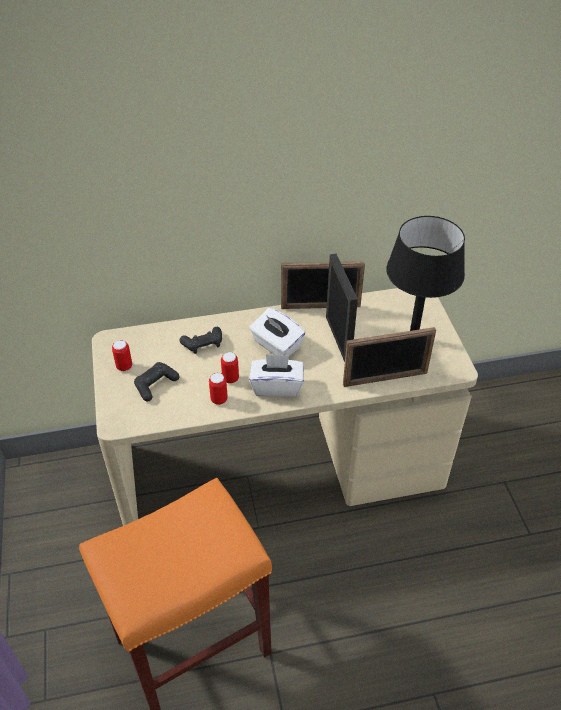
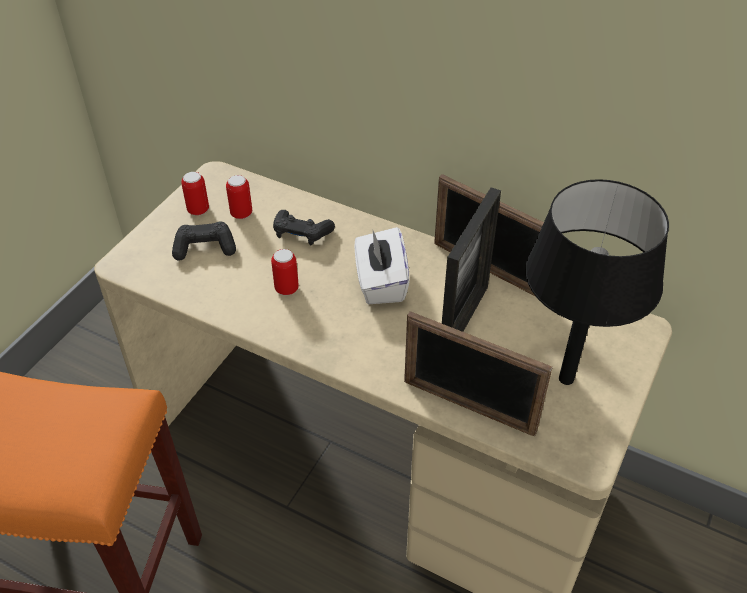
camera: 40 degrees right, 0 degrees up
(219, 399) = (248, 304): can -> can (241, 214)
(277, 386) = (326, 330): white tissue box -> none

